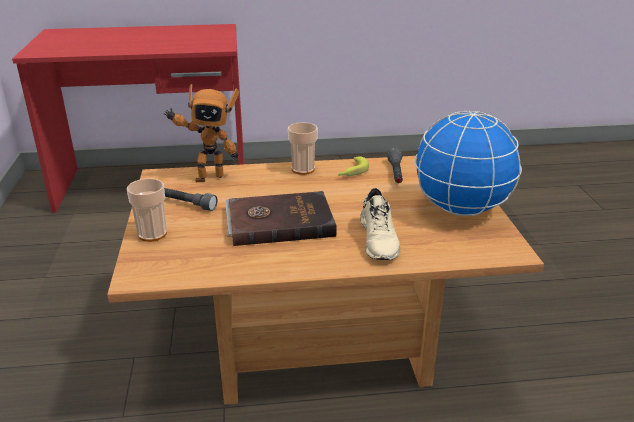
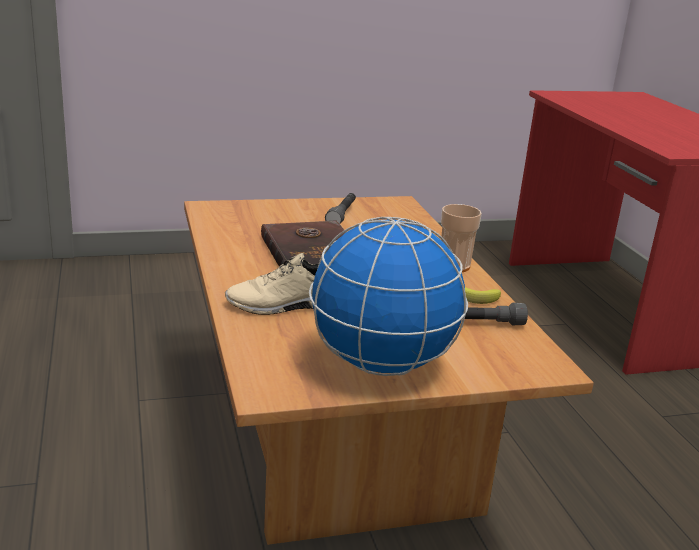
camera: 80 degrees right, 5 degrees down
(152, 234) = (279, 207): cup -> none
(208, 177) = (406, 221): toy robot -> none

